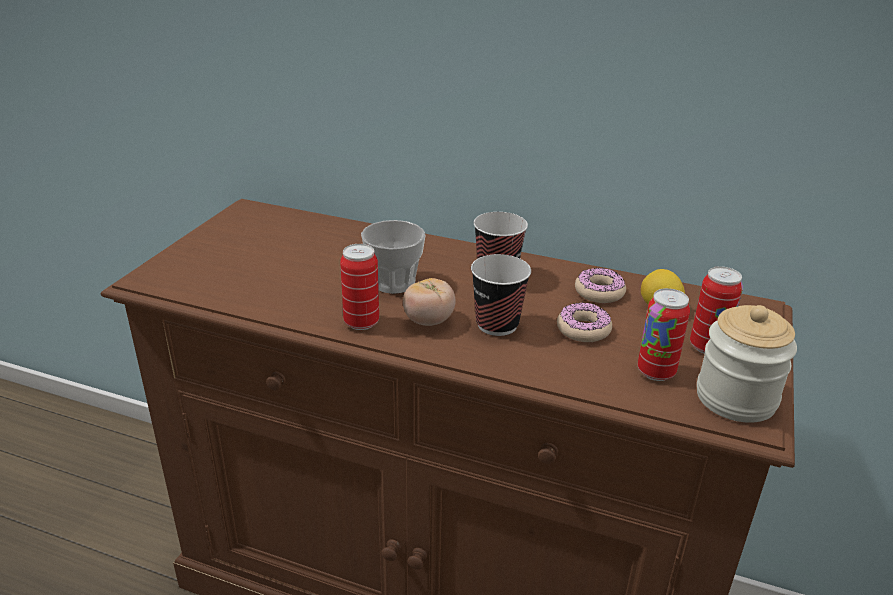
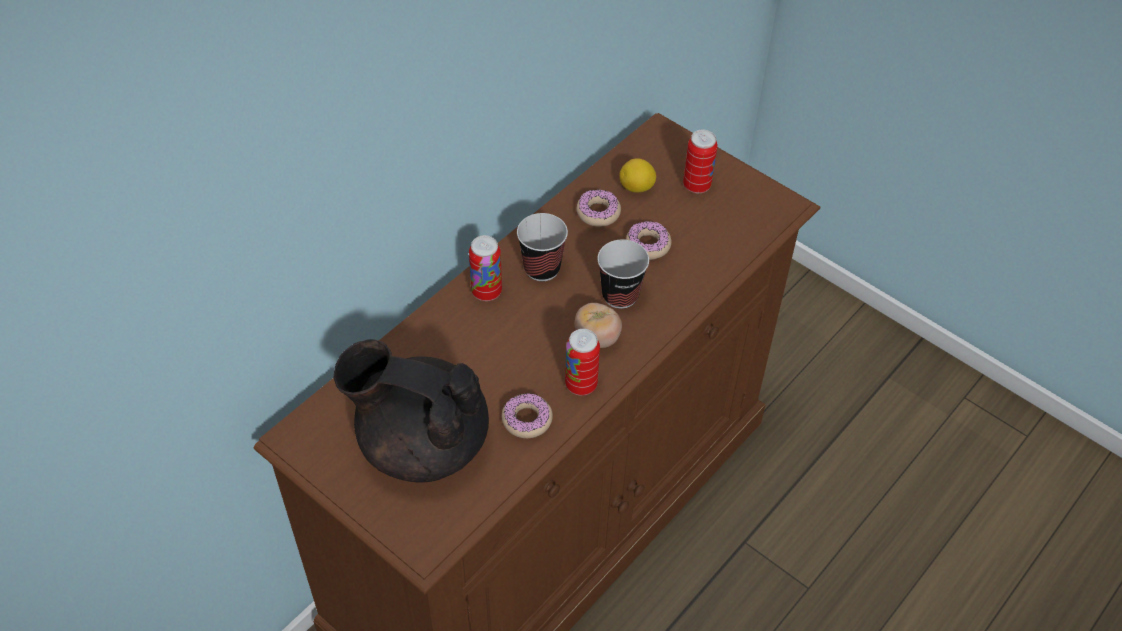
camera: 70 degrees left, 20 degrees up
(258, 257) = (421, 442): none -> black teapot
(303, 301) = (527, 420): none -> donut
(394, 283) = (522, 345): cup -> none
(656, 372) = (716, 227): can -> can (486, 292)
(736, 398) = (758, 201): jar -> none

